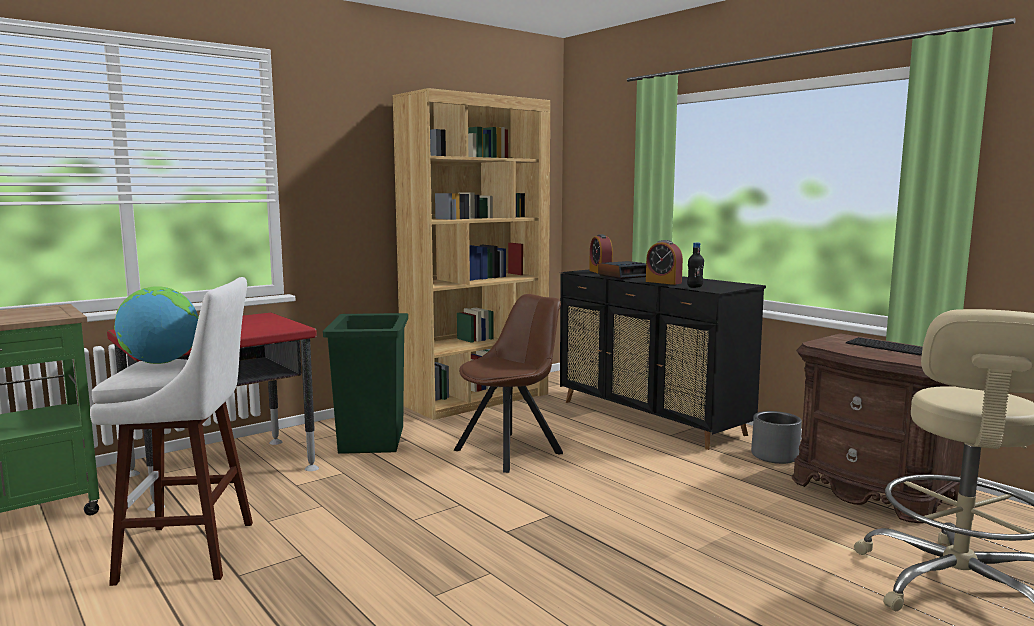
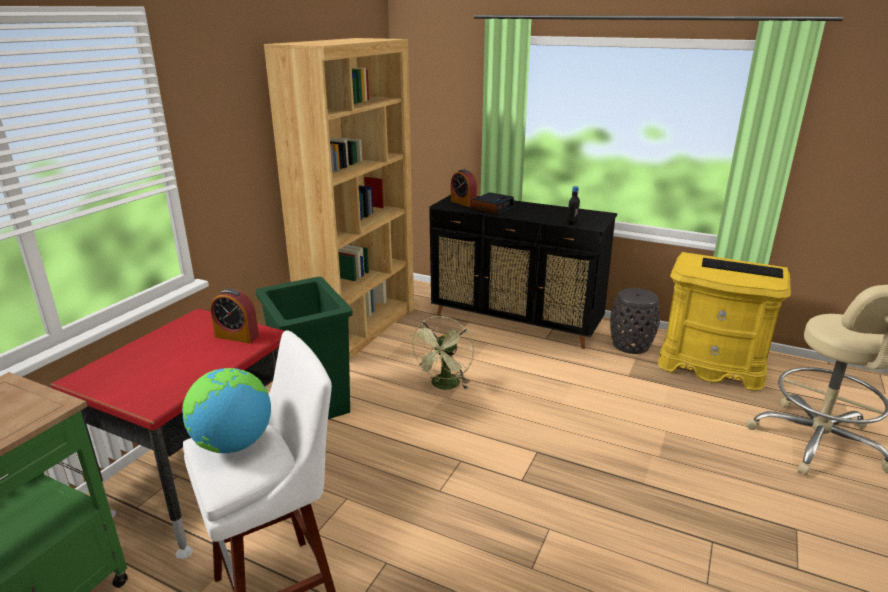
camera: 25 degrees left, 15 degrees up
(510, 451) = (444, 386): brown chair -> green fan
(663, 282) = (538, 217): alarm clock -> alarm clock (237, 336)
(775, 456) = (631, 345): grey planter -> grey stool
(871, 491) = (711, 366): brown nightstand -> yellow nightstand

